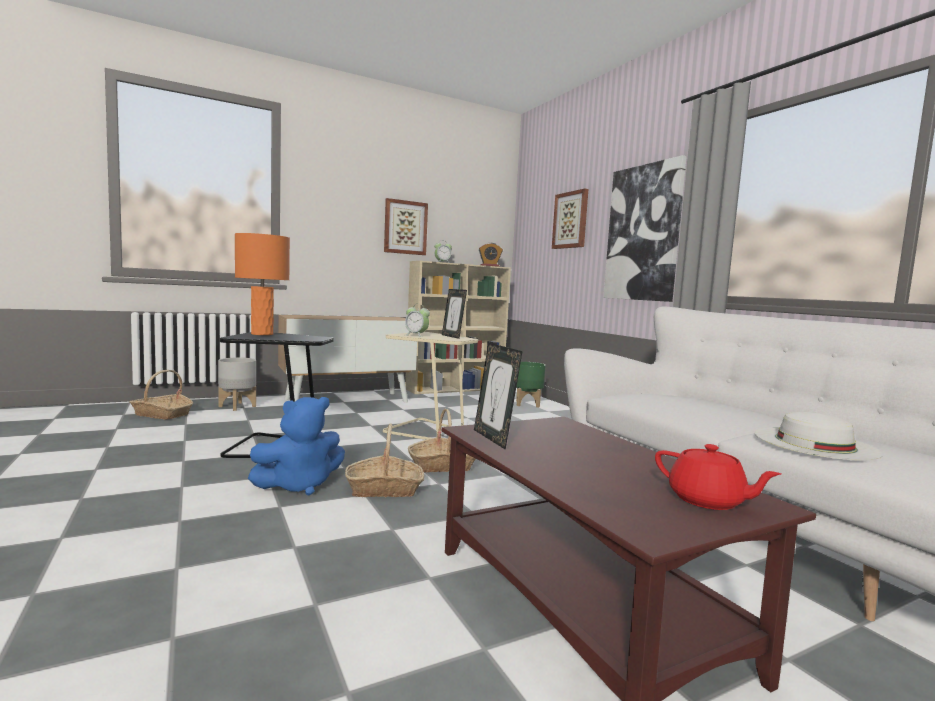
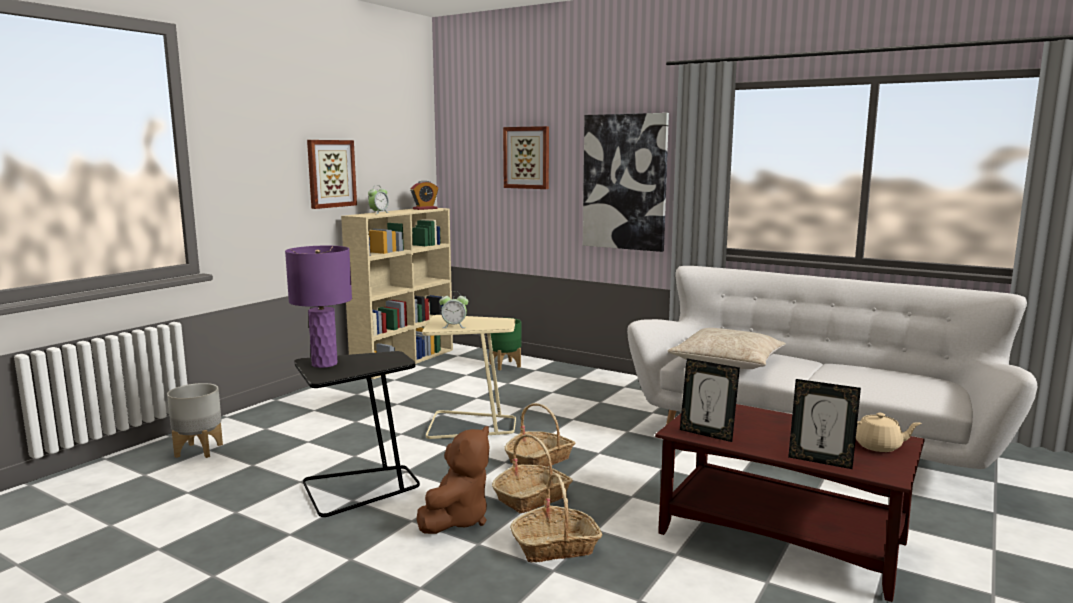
camera: 30 degrees left, 5 degrees up
(162, 414) = (125, 488): basket -> basket (556, 546)
(262, 334) = (324, 364): orange table lamp -> purple table lamp
(299, 485) = (457, 519): blue plush toy -> brown plush toy
(347, 400) = (314, 407): cabinet -> none
(452, 336) = (486, 320): picture frame -> picture frame (820, 461)
(666, 404) = (727, 361): none -> beige pillow
(707, 501) = (879, 446): red teapot -> beige teapot
(814, 443) = (854, 380): white hat -> none

